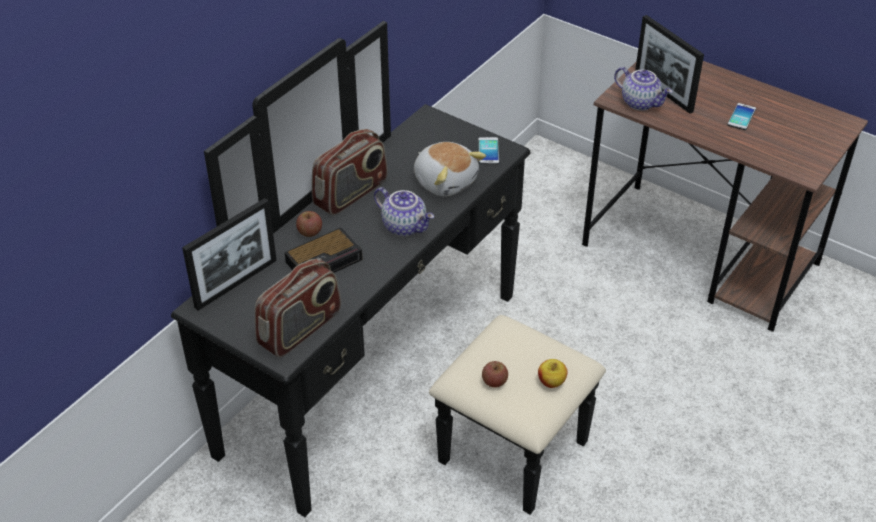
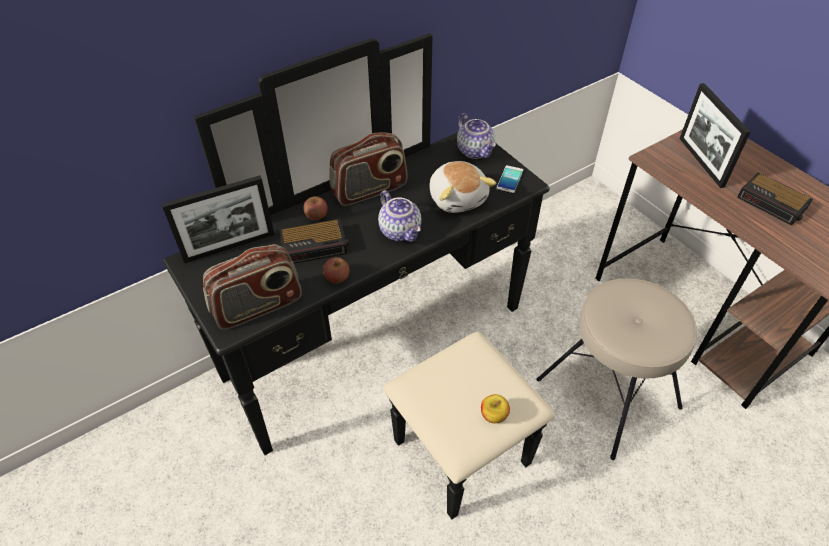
camera: 20 degrees right, 5 degrees up
(494, 381) = (440, 398): apple -> apple (337, 277)
(637, 355) = (607, 394): none -> beige stool
(641, 102) = (675, 167): teapot -> teapot (475, 151)
(741, 117) = (773, 203): phone -> alarm clock

